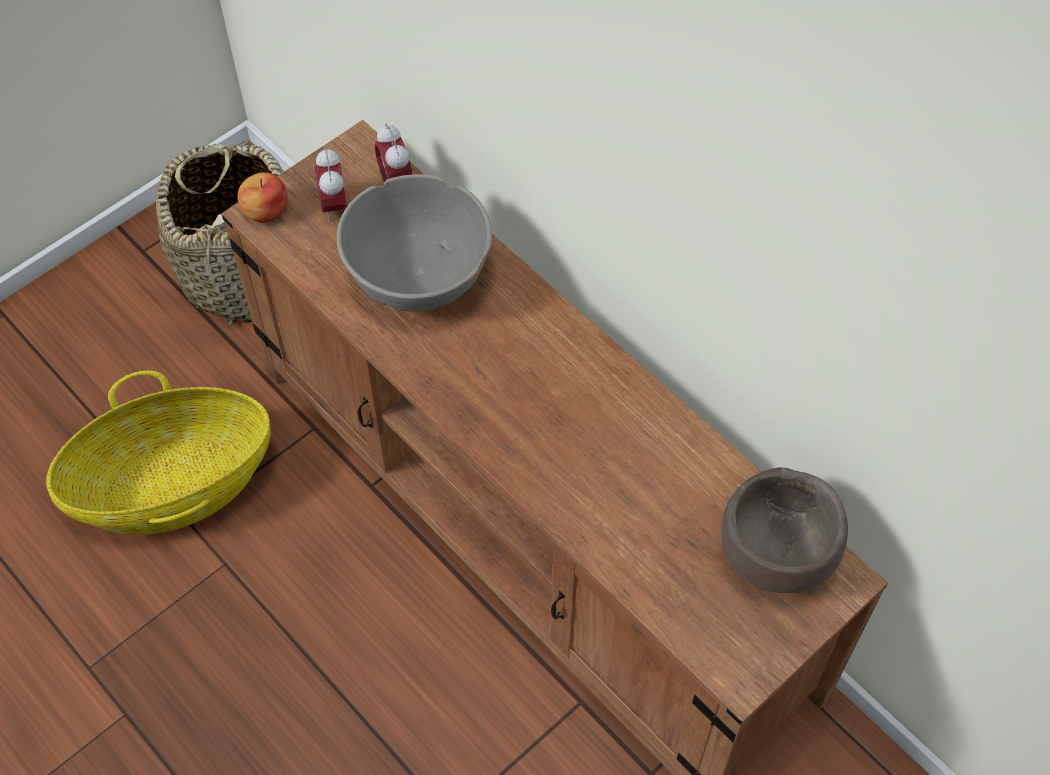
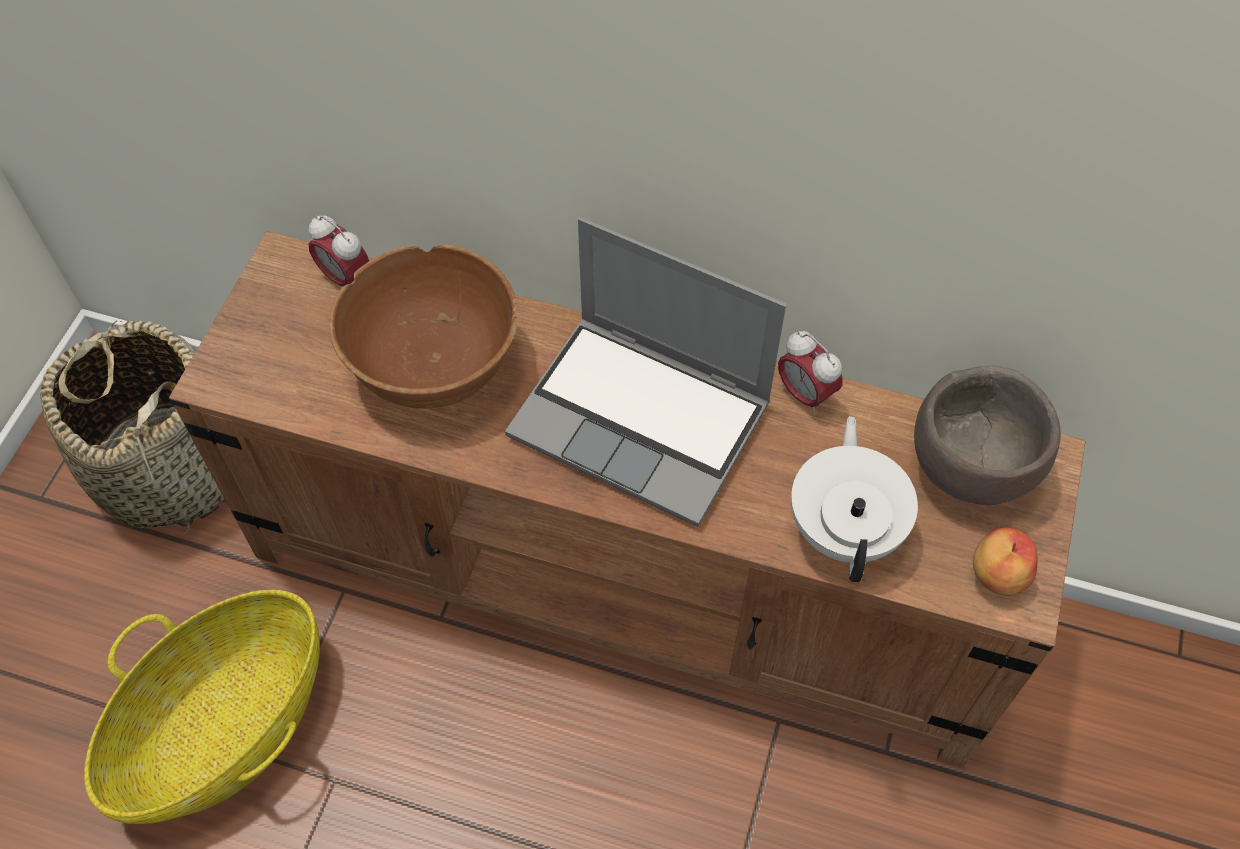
camera: 30 degrees left, 0 degrees up
(265, 211) = (219, 372): apple -> apple (996, 574)
(334, 206) = (294, 332): alarm clock -> alarm clock (805, 394)
(418, 275) = (433, 363): grey bowl -> brown bowl
(544, 392) = (644, 419): none -> laptop
(642, 550) = (846, 528): none -> white teapot

